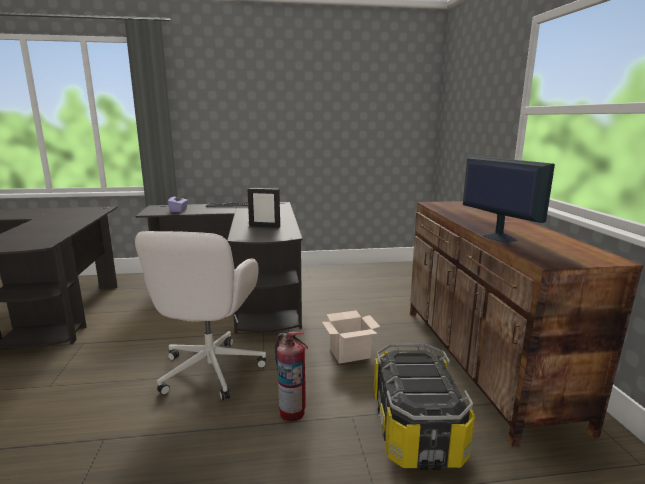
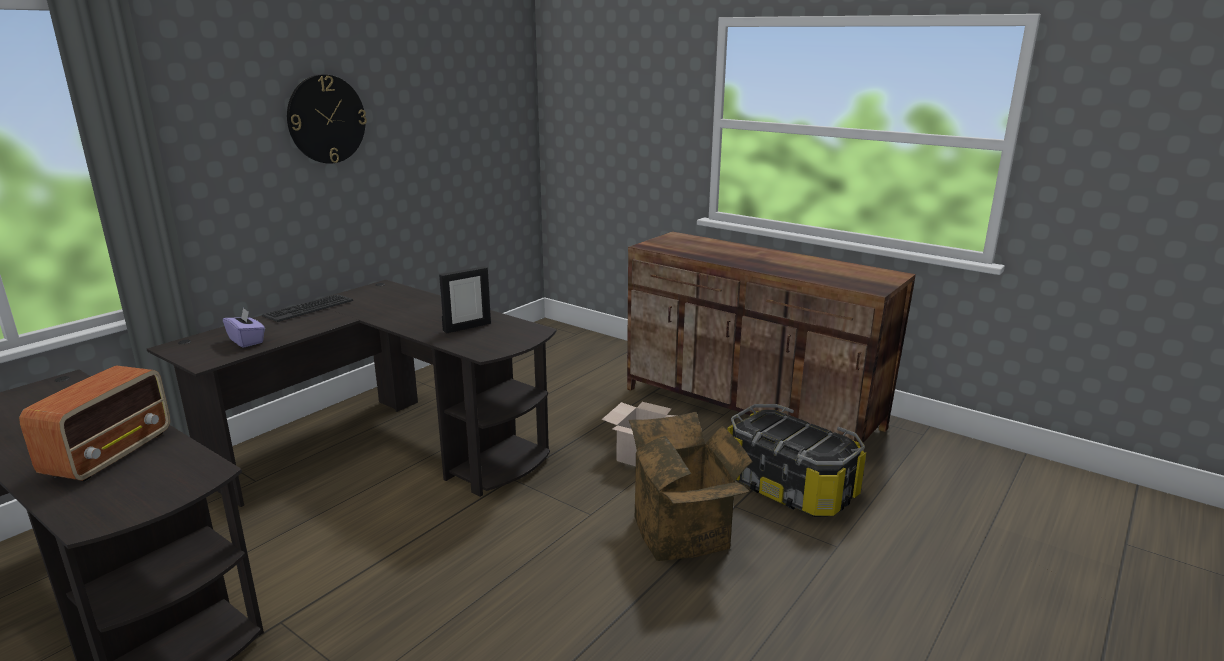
camera: 45 degrees left, 5 degrees up
(46, 230) = (111, 453): none -> radio
(211, 370) = (536, 546): white office chair -> none
(271, 105) = (326, 119): none -> wall clock
(292, 412) = (686, 533): fire extinguisher -> cardboard box
(497, 237) = (795, 274): monitor -> none

